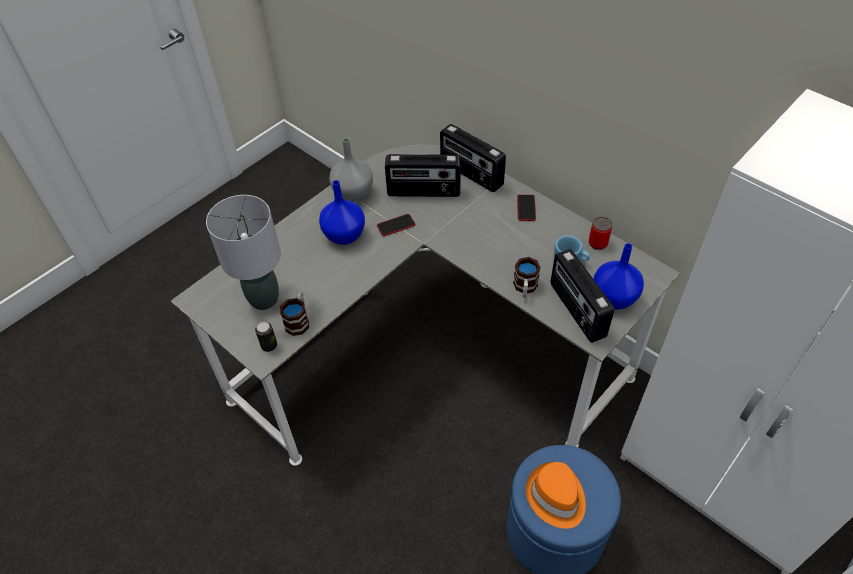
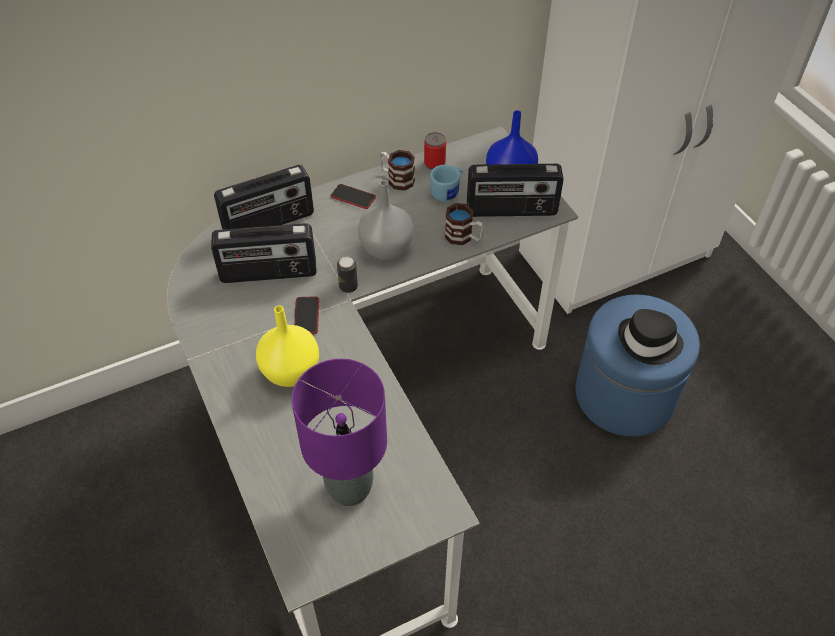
camera: 70 degrees left, 0 degrees up
(263, 298) = (349, 489): grey table lamp -> purple table lamp
(269, 345) = (430, 500): can -> can (348, 286)
(298, 320) = (406, 457): mug -> mug (396, 179)
(343, 236) = (290, 373): blue vase -> yellow vase
(352, 194) = (223, 343): grey vase -> grey vase (387, 249)
(423, 192) = (268, 273): radio -> radio turned 60 degrees clockwise
(555, 497) = (649, 343): orange hat -> black hat

